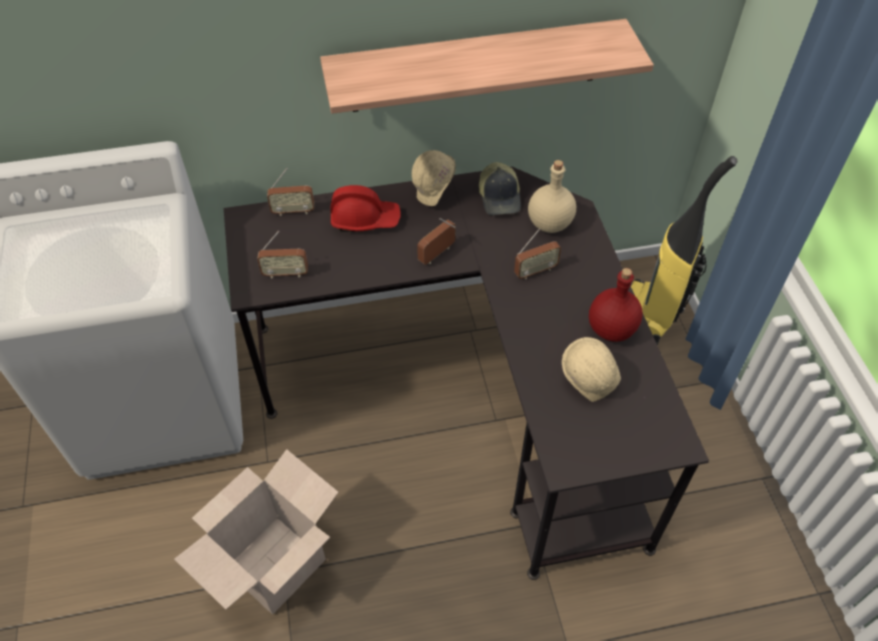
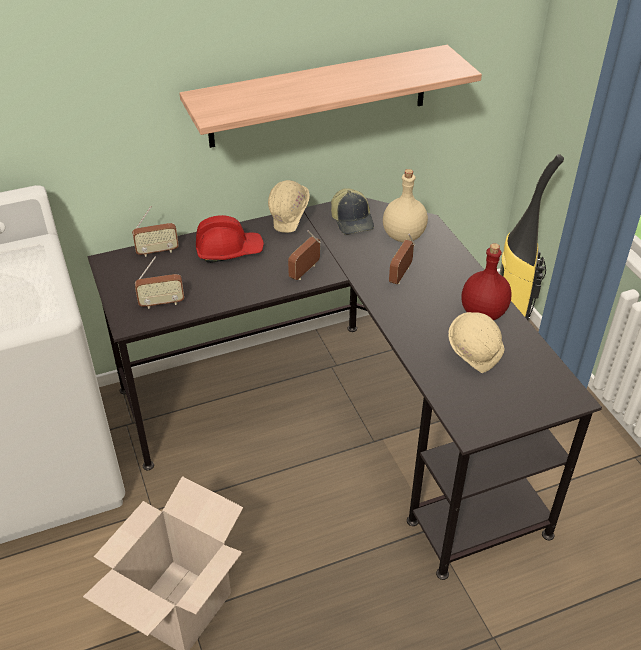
camera: 10 degrees left, 10 degrees down
(535, 271) = (401, 275): radio -> radio turned 150 degrees clockwise

